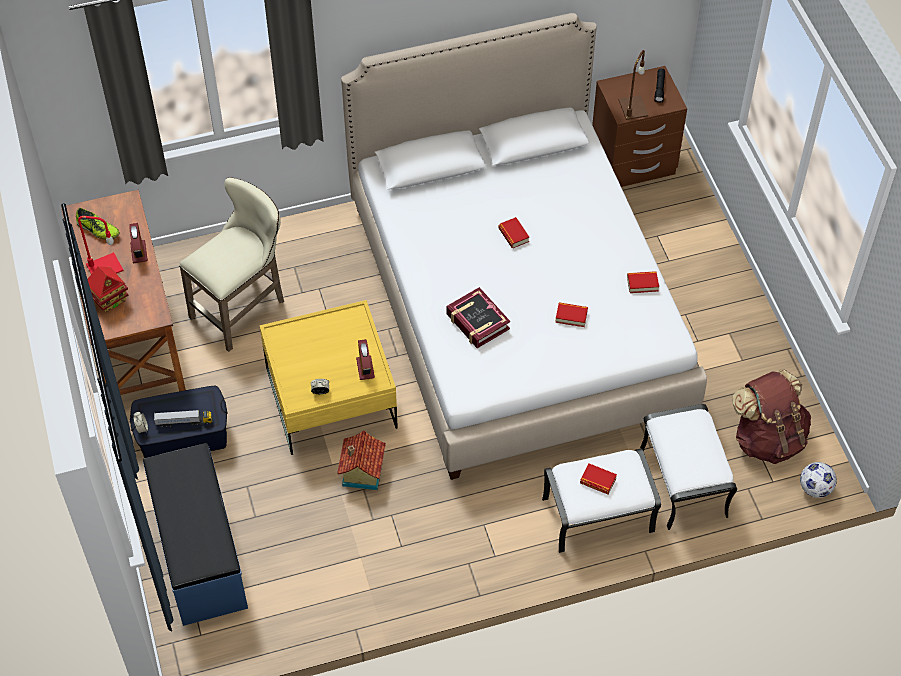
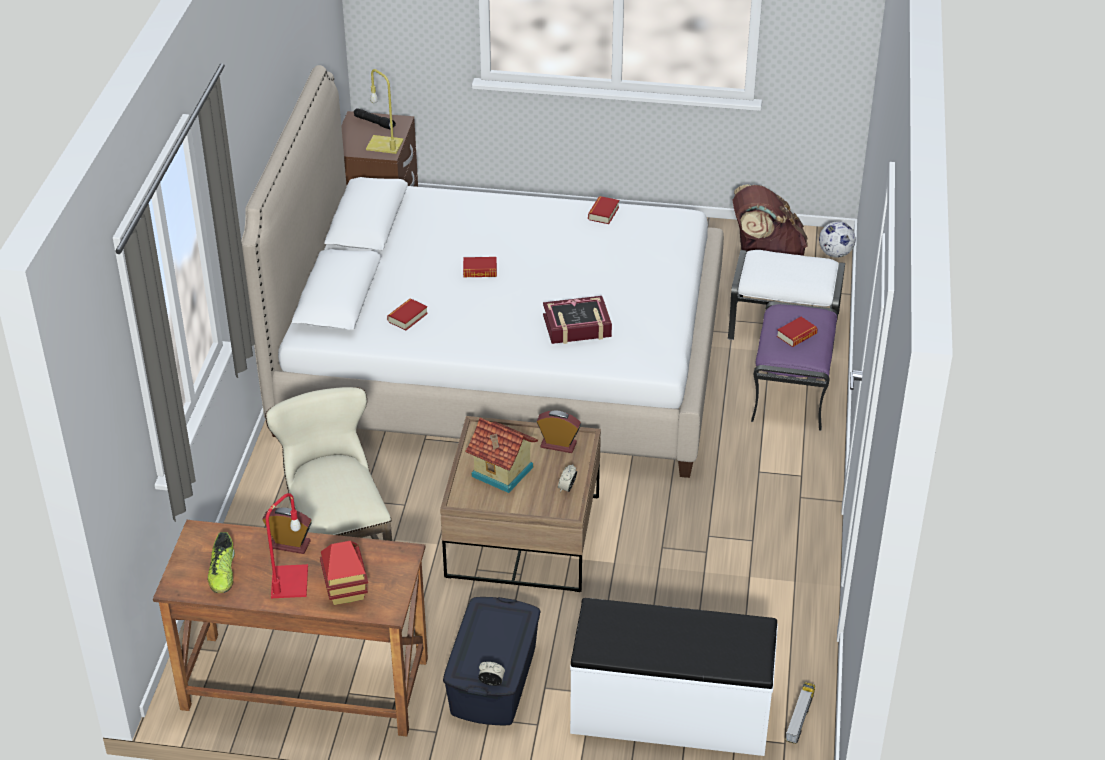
camera: 65 degrees left, 15 degrees down
(98, 230) = (222, 572): shoe -> shoe turned 120 degrees clockwise
(184, 422) = (507, 641): toy truck -> toy truck (799, 719)
(199, 553) = (670, 712): blue bench -> white bench
(331, 398) = (523, 536): yellow coffee table -> brown coffee table
(361, 473) = (639, 542): toy house -> toy house (501, 473)
(571, 316) = (612, 267): book -> book (407, 317)
(597, 516) = (792, 392): white ottoman -> purple ottoman
(634, 108) = (385, 145): brown table lamp -> yellow table lamp

